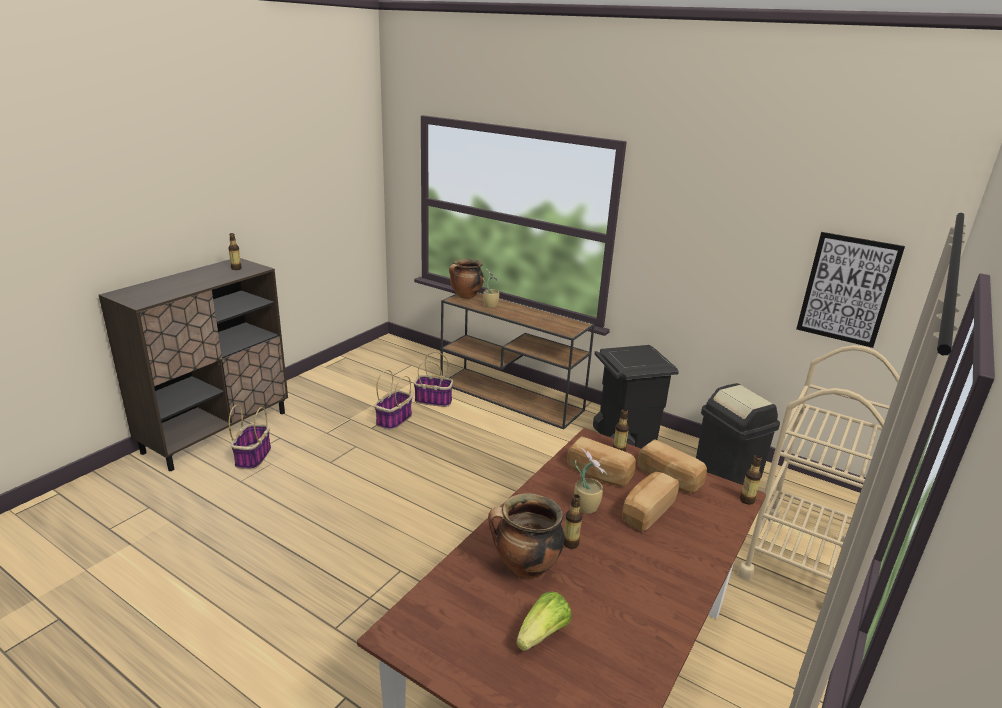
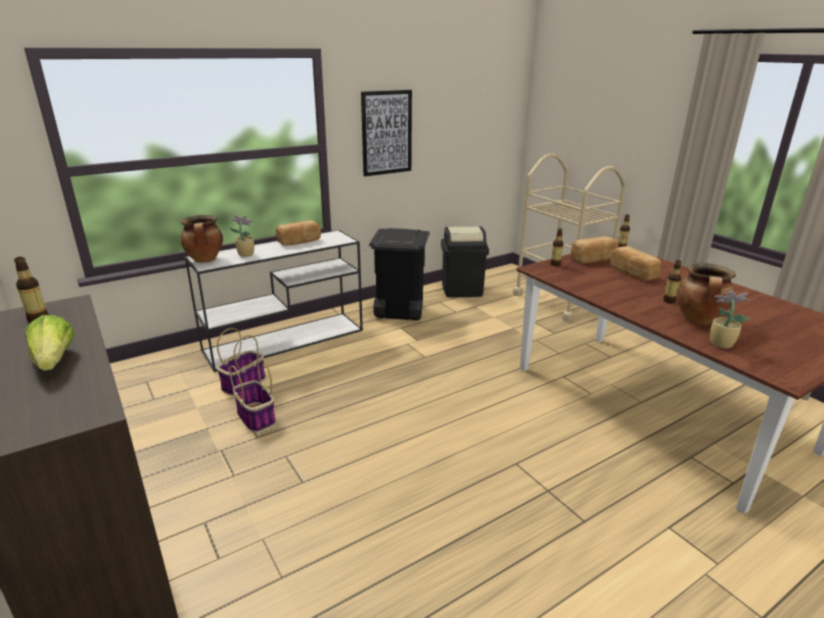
camera: 65 degrees left, 0 degrees up
(253, 456) = (229, 557): basket -> none
(512, 397) = (286, 339): brown console table -> white console table
(543, 634) = (767, 327): lettuce -> lettuce (54, 361)
(586, 506) = (625, 288): potted plant -> potted plant (719, 344)
(598, 474) = (584, 276): bread -> bread (299, 242)
(847, 289) = (484, 134): picture -> picture (386, 133)

